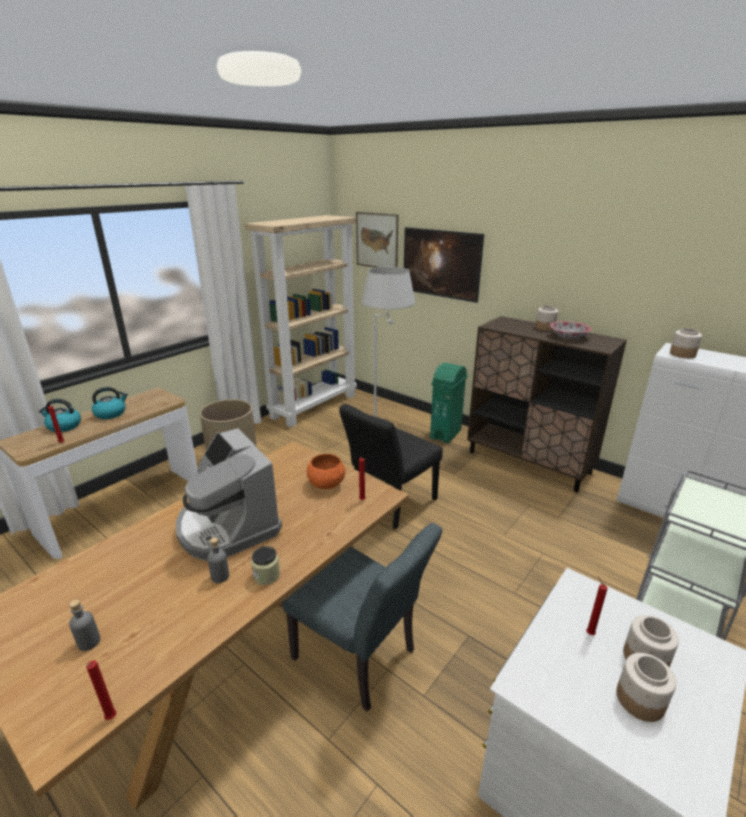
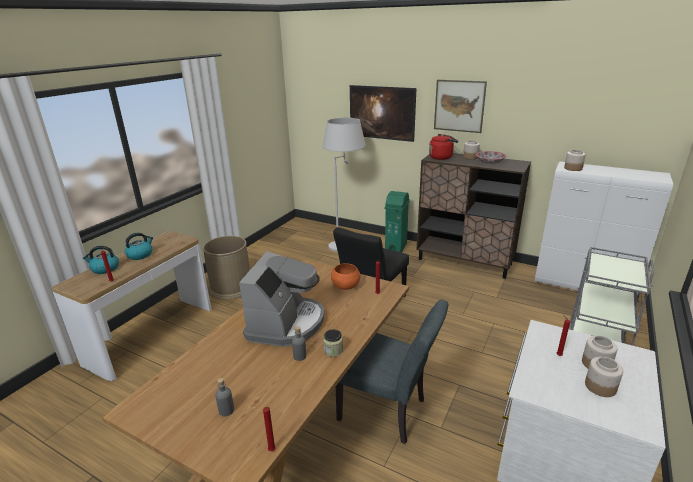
camera: 10 degrees left, 0 degrees up
(228, 526) = (286, 323): coffee machine -> coffee machine turned 120 degrees counterclockwise
(314, 406) = (282, 237): beige bookcase -> none
(377, 240) = (325, 97): picture -> picture (459, 106)
(507, 325) = (442, 157): none -> red kettle

